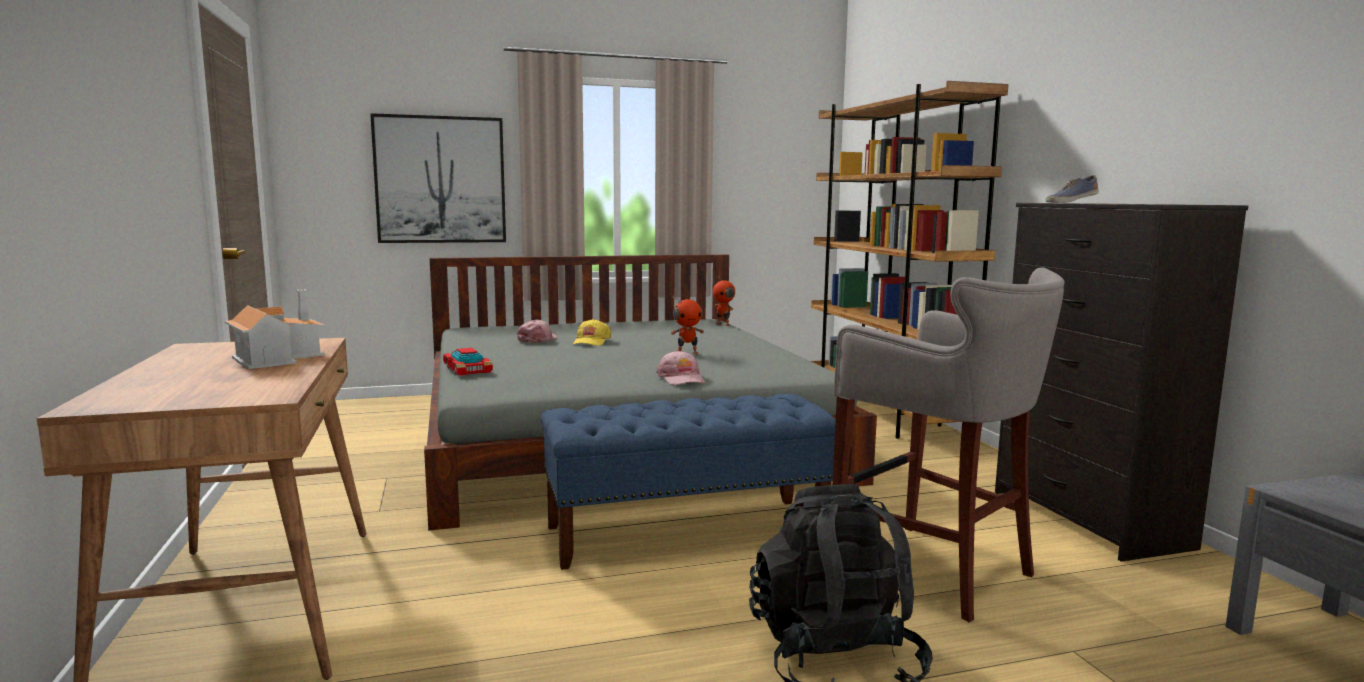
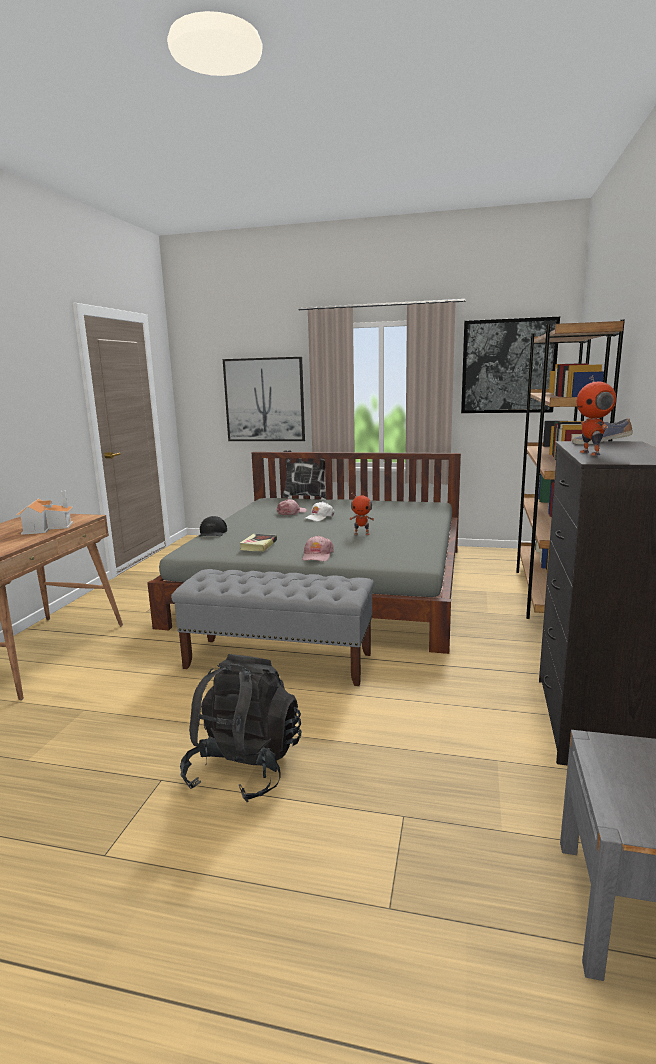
camera: 30 degrees right, 5 degrees up
(468, 369) = (212, 533): toy car -> black cap
(516, 323) = (305, 496): none -> pillow
(578, 375) = (258, 545): none -> book
(591, 341) = (319, 517): yellow cap -> white cap
(687, 531) = (279, 661): blue bench -> grey bench
(723, 324) = (438, 509): toy robot -> toy robot (591, 453)
(771, 148) = (508, 366): none -> picture
(937, 572) = (395, 730): grey stool -> none

